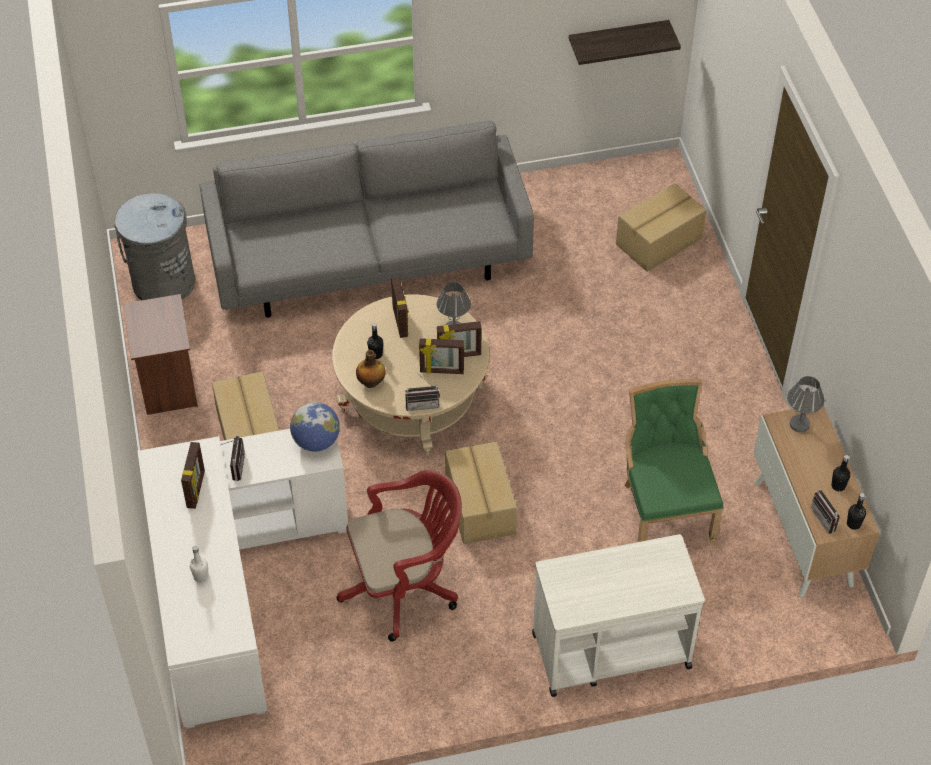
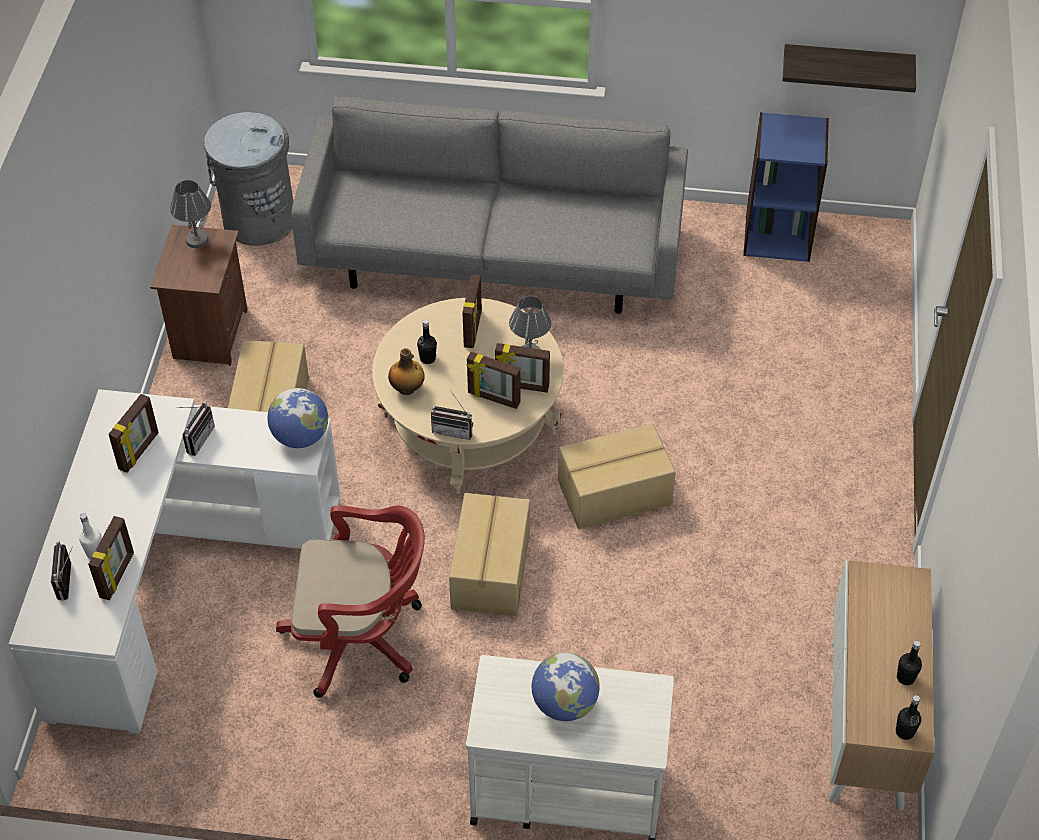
camera: 20 degrees right, 0 degrees up
(228, 588) = (118, 575): none -> picture frame
(583, 185) = (777, 235): none -> blue bookcase
(612, 577) = (564, 703): none -> globe
(659, 242) = (840, 323): cardboard box -> cardboard box (615, 493)
(664, 511) = (706, 643): green chair -> none
(800, 424) = (890, 586): grey table lamp -> grey table lamp (197, 240)
(827, 519) = (873, 714): radio -> radio (70, 582)

